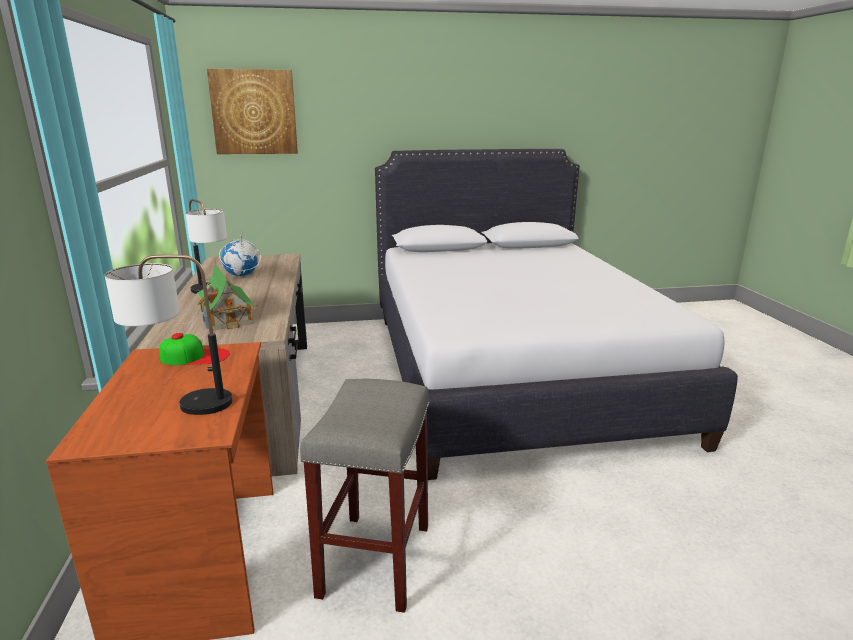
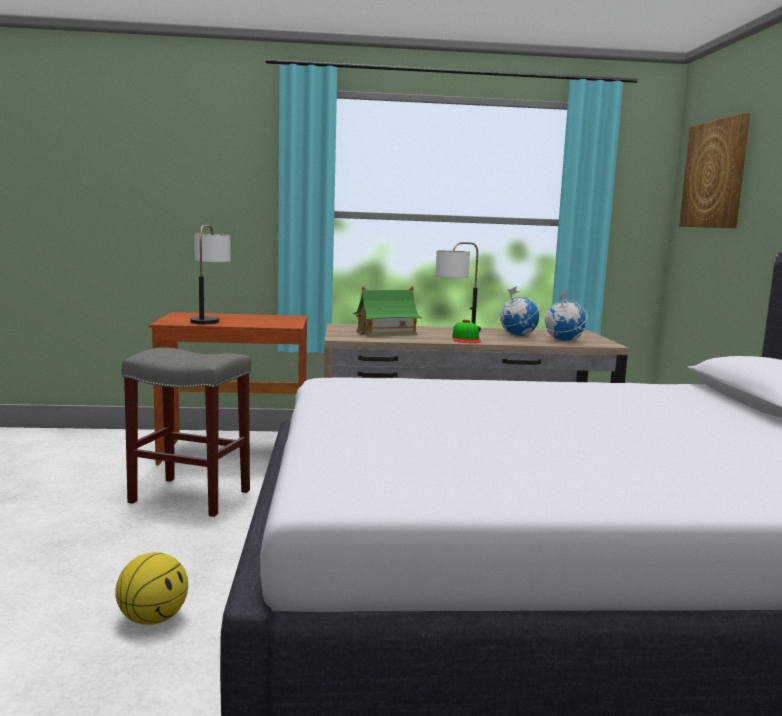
camera: 95 degrees right, 10 degrees down
(195, 356) = (282, 321): cap -> cap (466, 339)
(270, 265) = (562, 340): none -> globe
(616, 514) = (153, 619): none -> basketball

